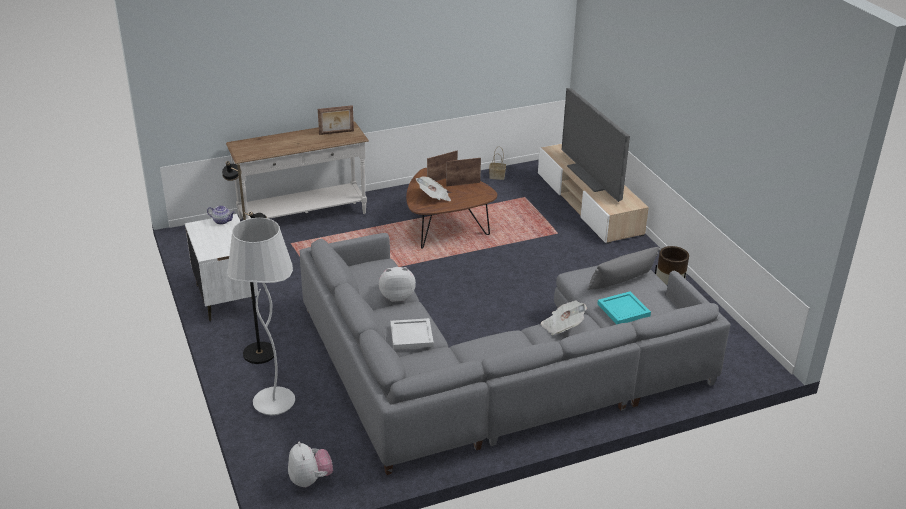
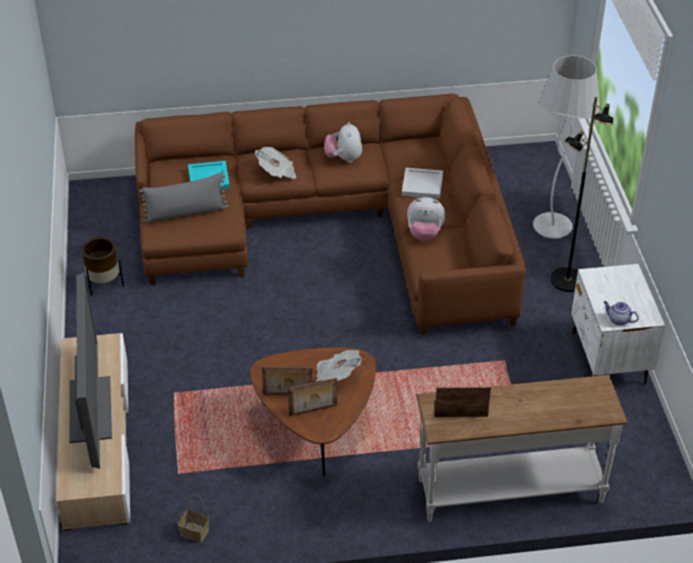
camera: 165 degrees left, 10 degrees up
(310, 480) = (523, 161): plush toy -> plush toy (344, 158)
(496, 371) = (337, 224): grey sofa -> brown sofa

